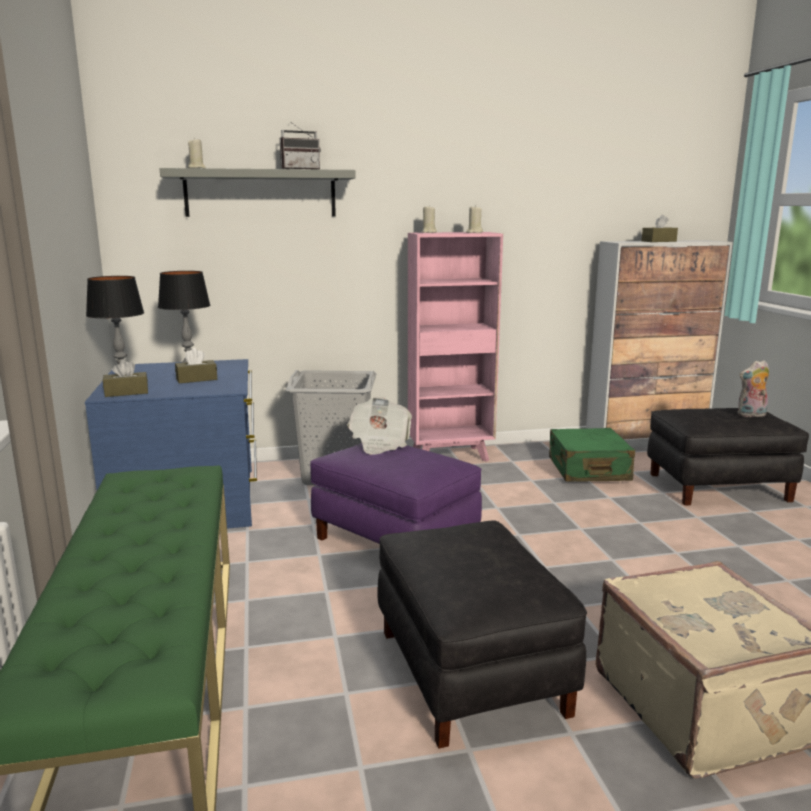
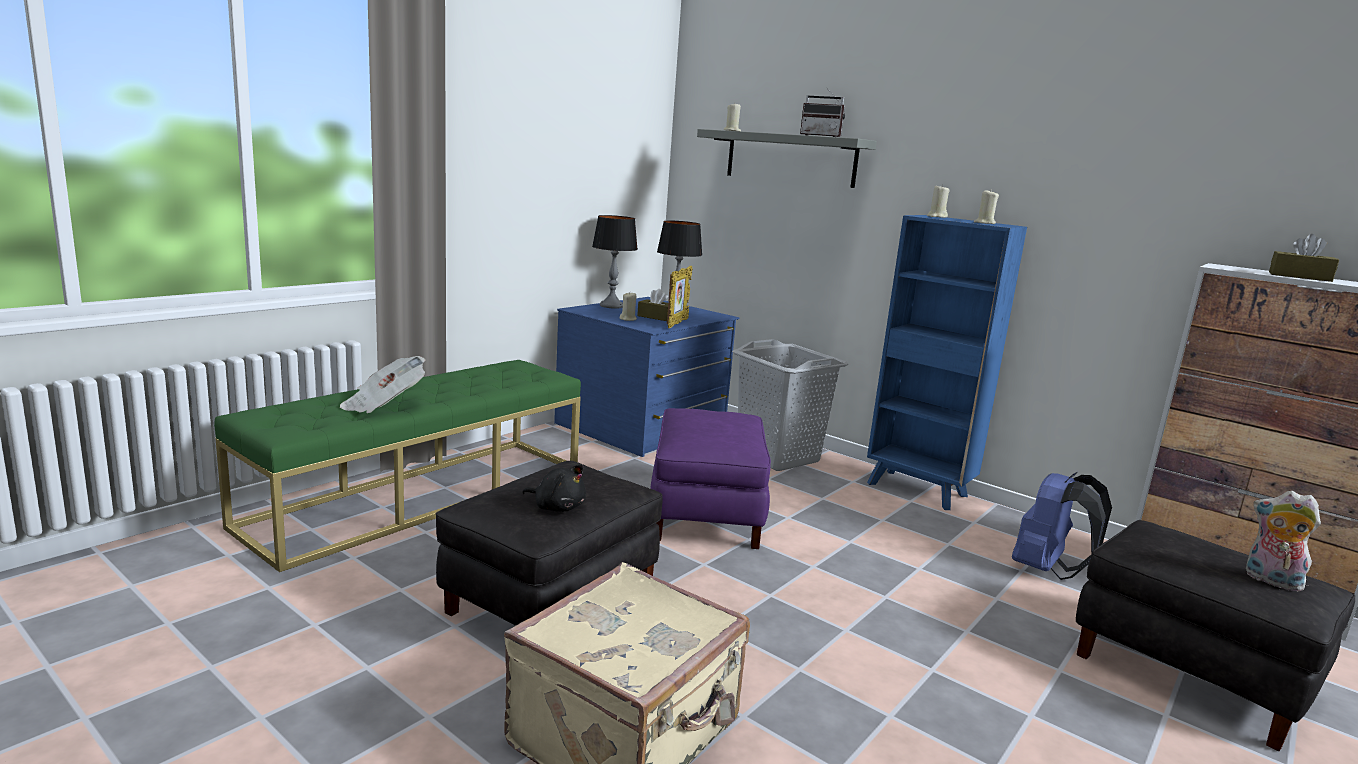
camera: 50 degrees right, 0 degrees up
(126, 392) = (592, 311): brown tissue box -> none
(184, 388) = (628, 319): none -> beige candle
(233, 379) = (677, 324): none -> picture frame
(379, 443) = (734, 416): newspaper -> newspaper (384, 405)
(451, 456) = (918, 490): pink bookcase -> blue bookcase
(506, 568) = (557, 507): none -> black plush toy
(588, 469) = (1047, 570): green suitcase -> blue backpack

